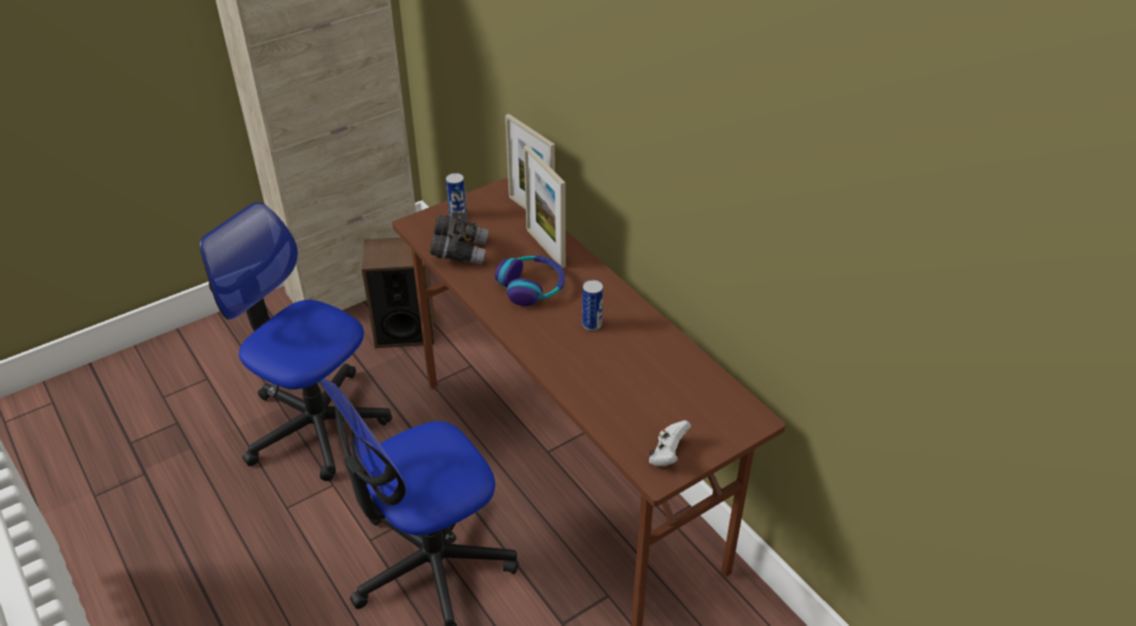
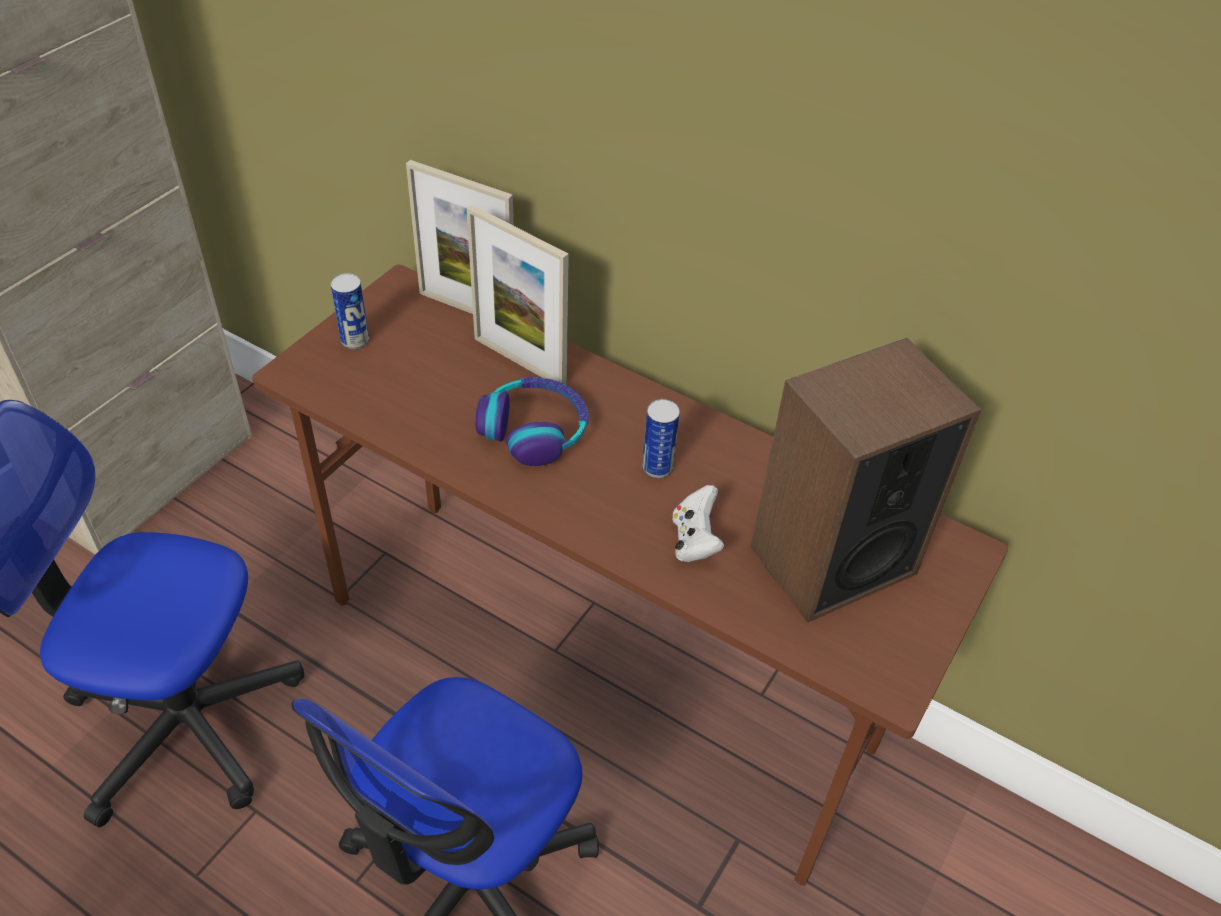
camera: 25 degrees left, 5 degrees up
(405, 330) = (260, 526): speaker -> speaker (831, 560)
(460, 251) = (390, 400): grey binoculars -> none
(667, 454) = (885, 647): white game controller -> white game controller (694, 540)

